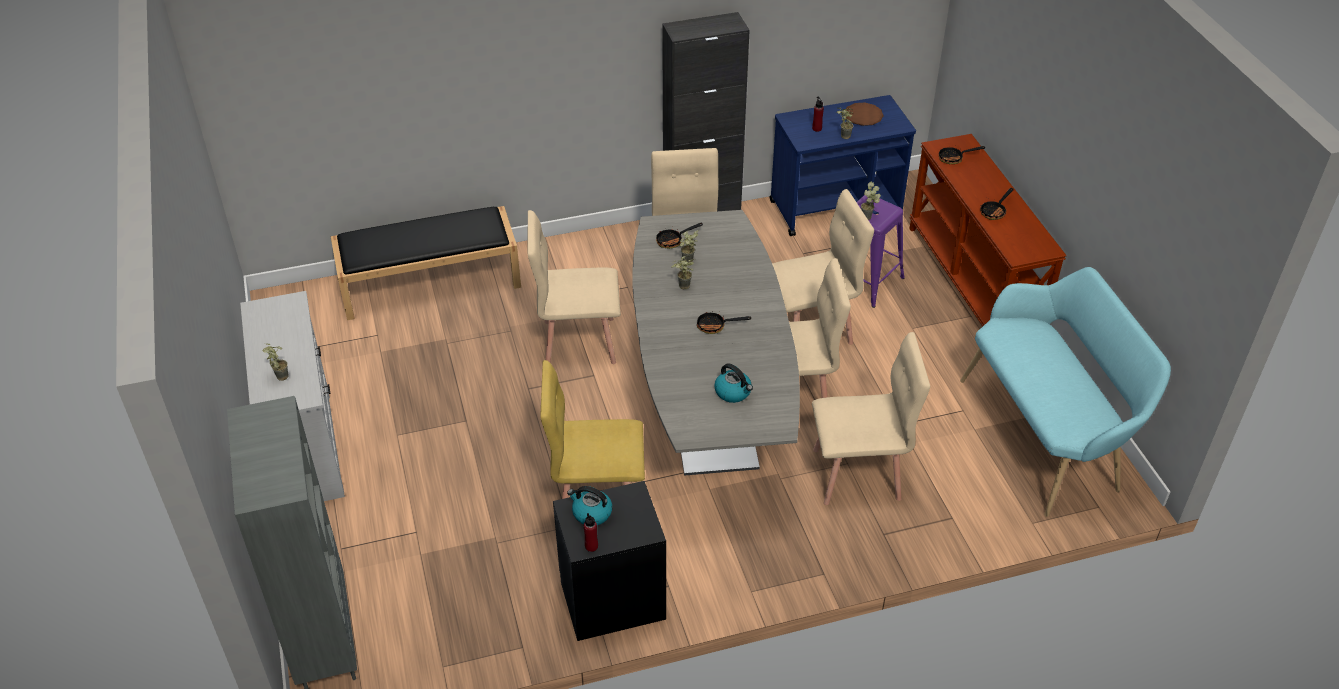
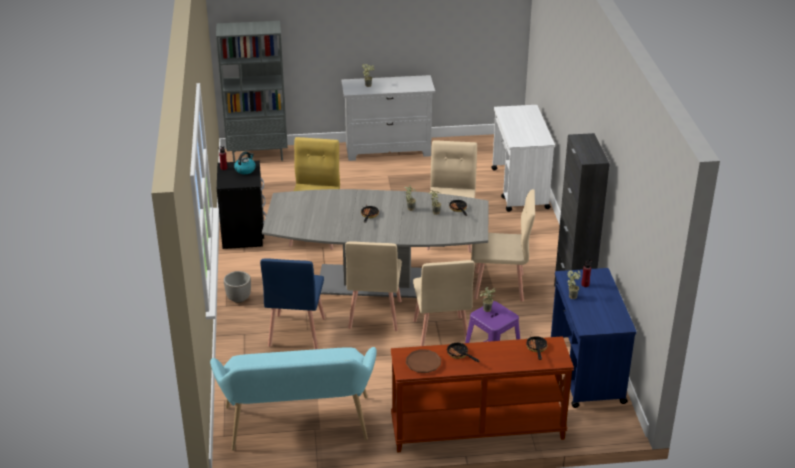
camera: 100 degrees right, 10 degrees down
(431, 282) = (520, 189): black bench -> white cart
(733, 392) = (309, 215): kettle -> none
(800, 562) = (238, 298): none -> planter
(857, 474) = (296, 332): beige chair -> blue chair
(863, 117) = (601, 310): brown plate -> brown plate (423, 363)

